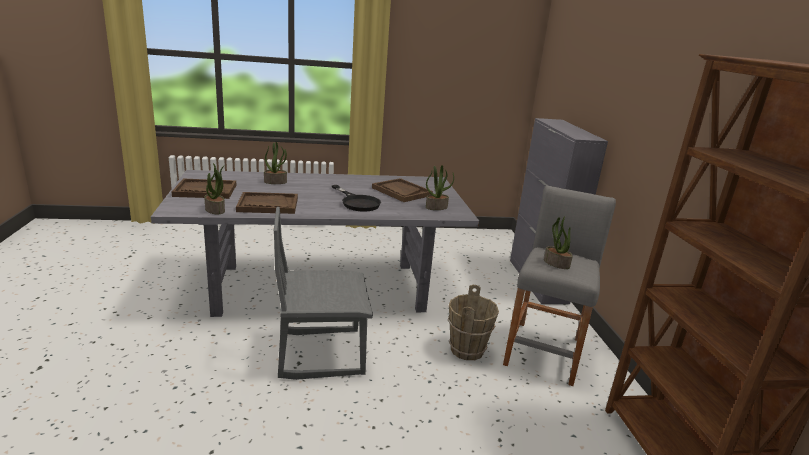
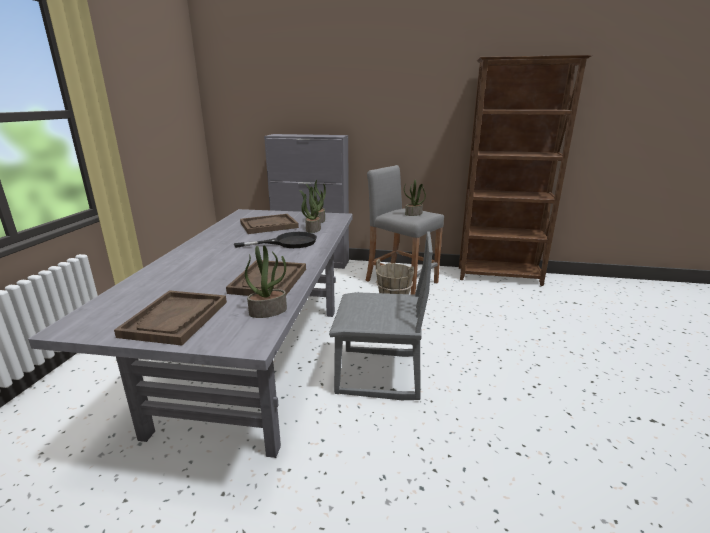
camera: 70 degrees left, 0 degrees up
(275, 182) = (181, 273): potted plant -> potted plant (313, 229)
(320, 352) = (379, 374): grey chair -> grey chair turned 90 degrees counterclockwise

